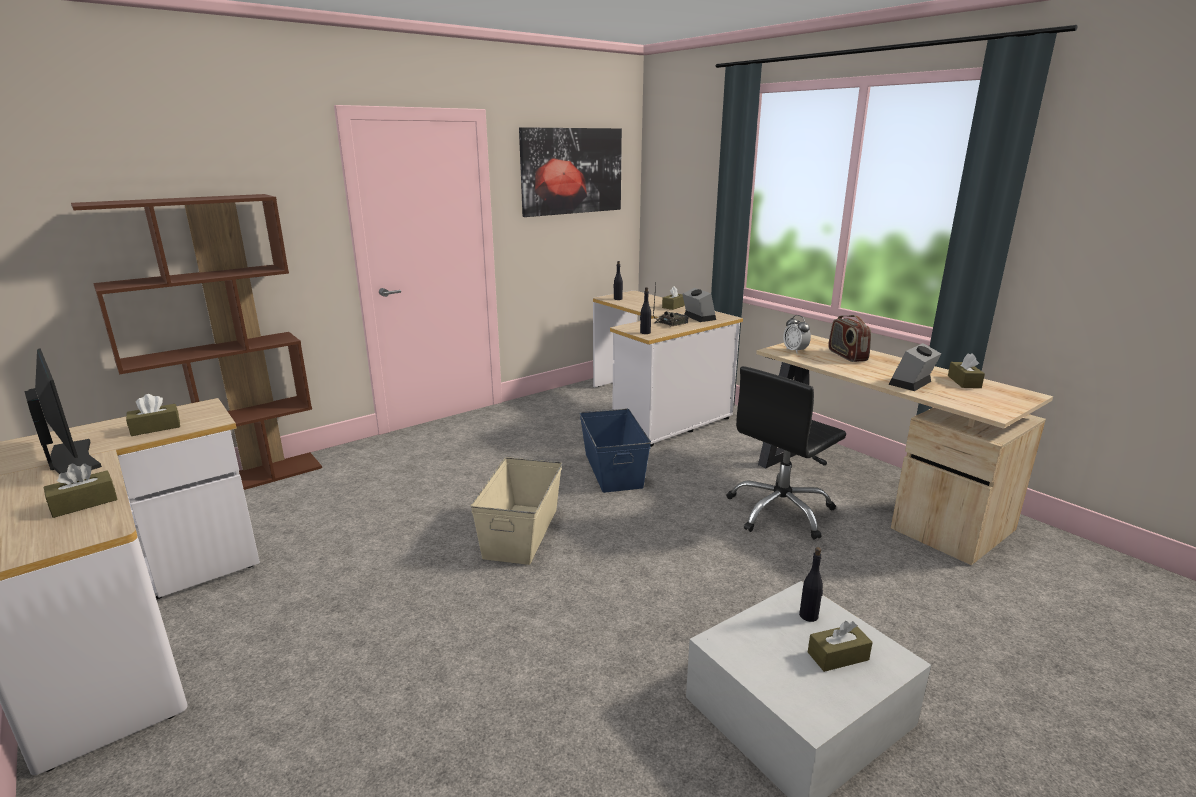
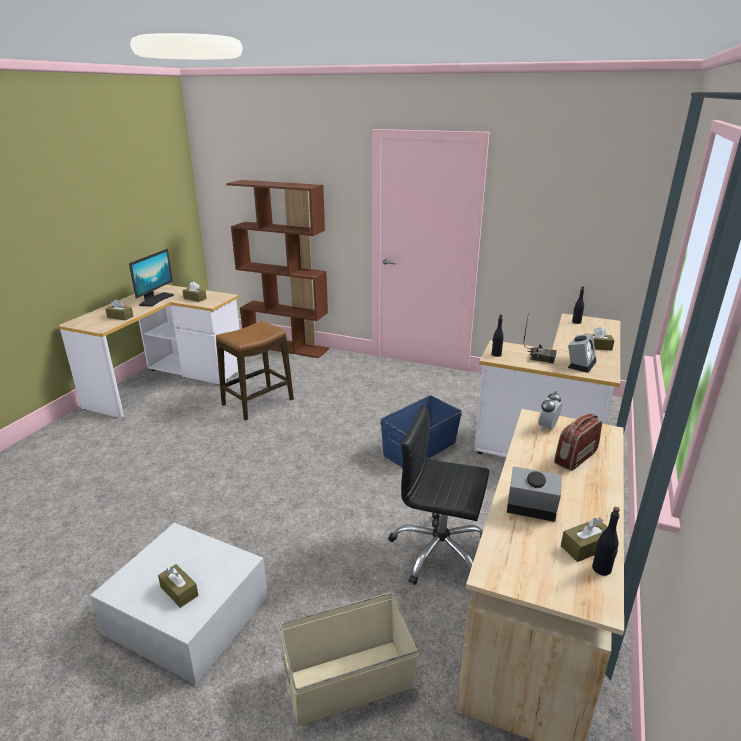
camera: 60 degrees right, 5 degrees up
(367, 544) = (258, 402): none -> stool
(522, 532) = (306, 443): beige storage box -> beige storage box (349, 681)
(572, 171) = (574, 191): picture -> none
(809, 615) = (220, 569): black bottle -> black bottle (601, 569)

